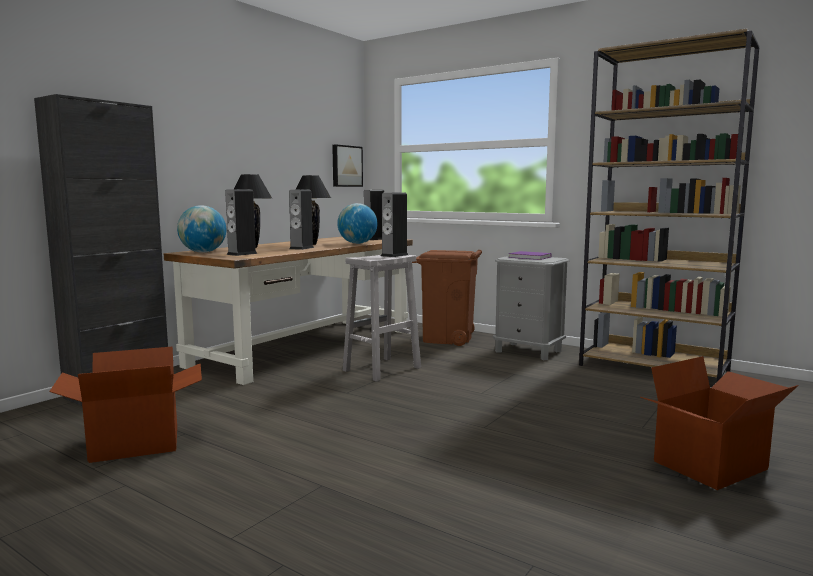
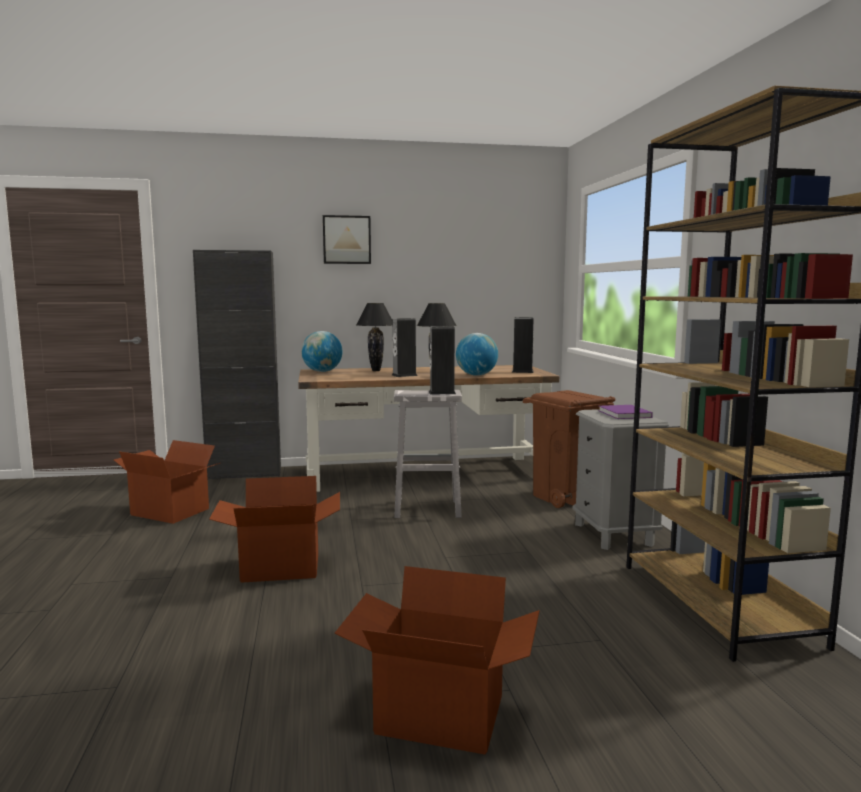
camera: 45 degrees right, 0 degrees up
(242, 254) = (334, 376): speaker -> none
(346, 166) = (531, 289): picture -> picture (346, 240)
(396, 441) = (280, 568): none -> cardboard box

